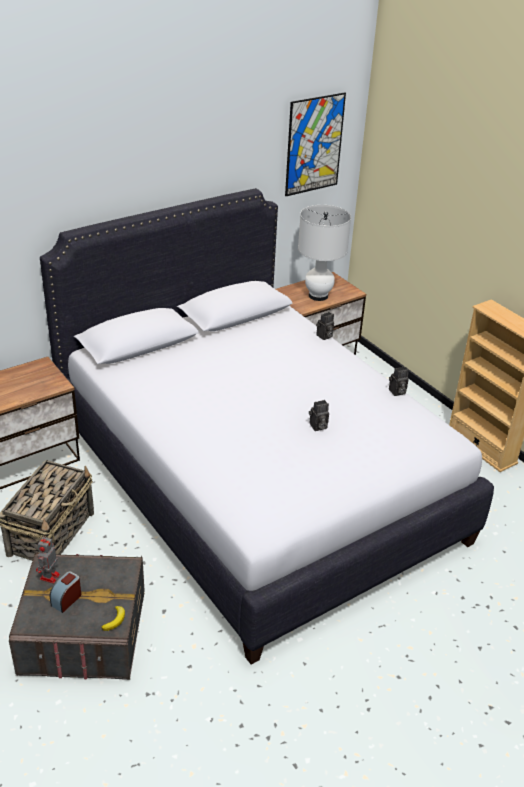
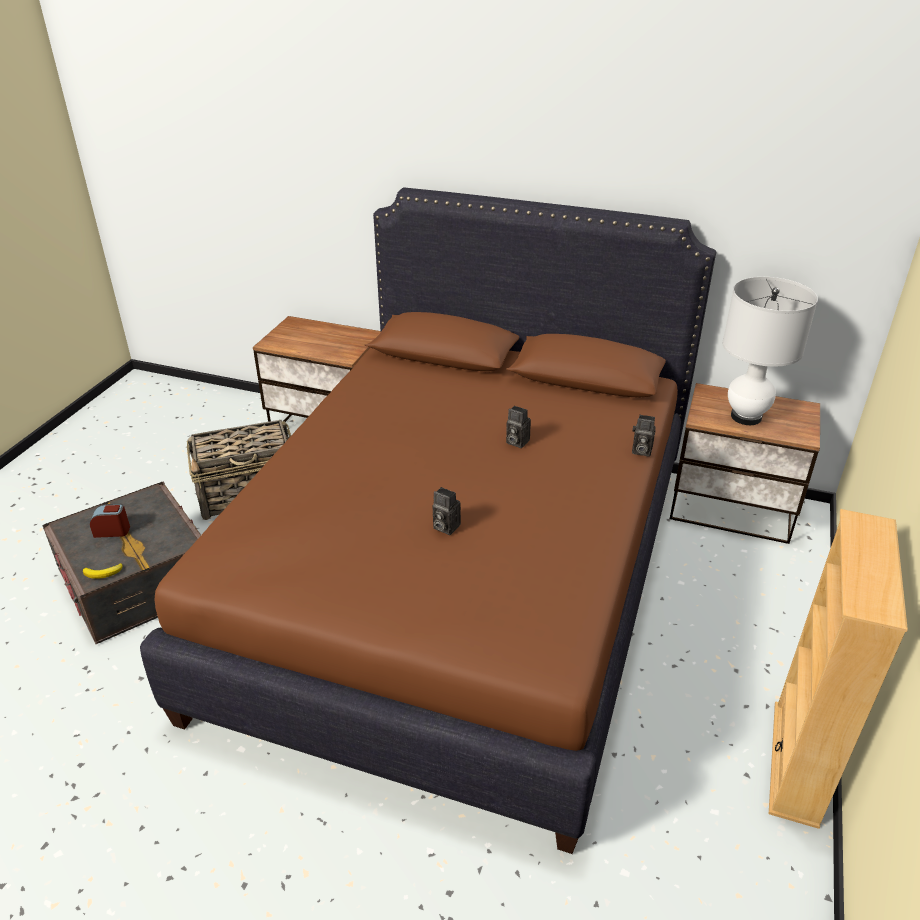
camera: 55 degrees right, 0 degrees up
(49, 577) = (134, 506): toy robot -> none
(256, 482) = (459, 581): white bed -> brown bed
(314, 144) = (817, 185): picture -> none
(396, 392) = (605, 559): camera -> camera (516, 442)

